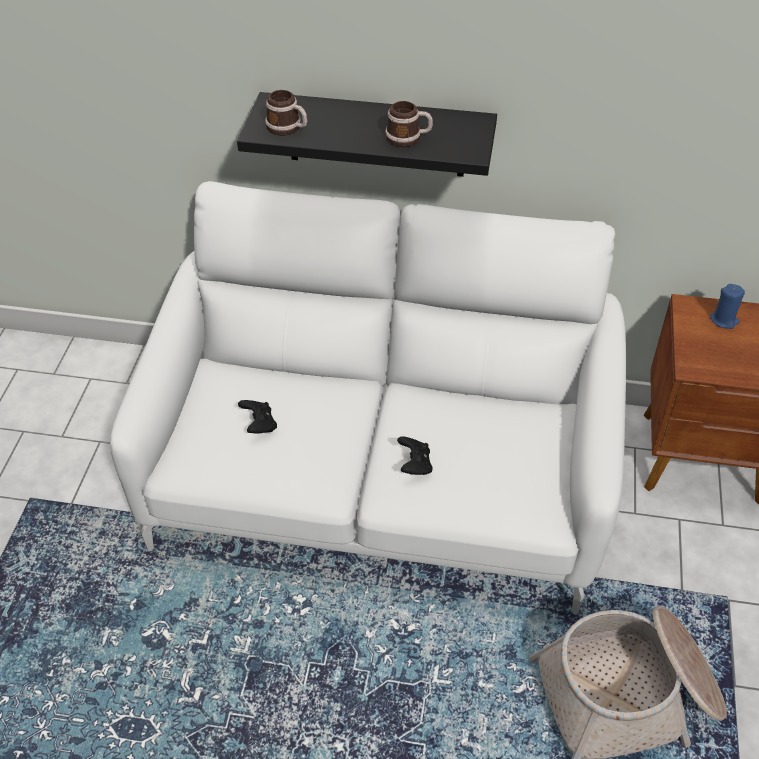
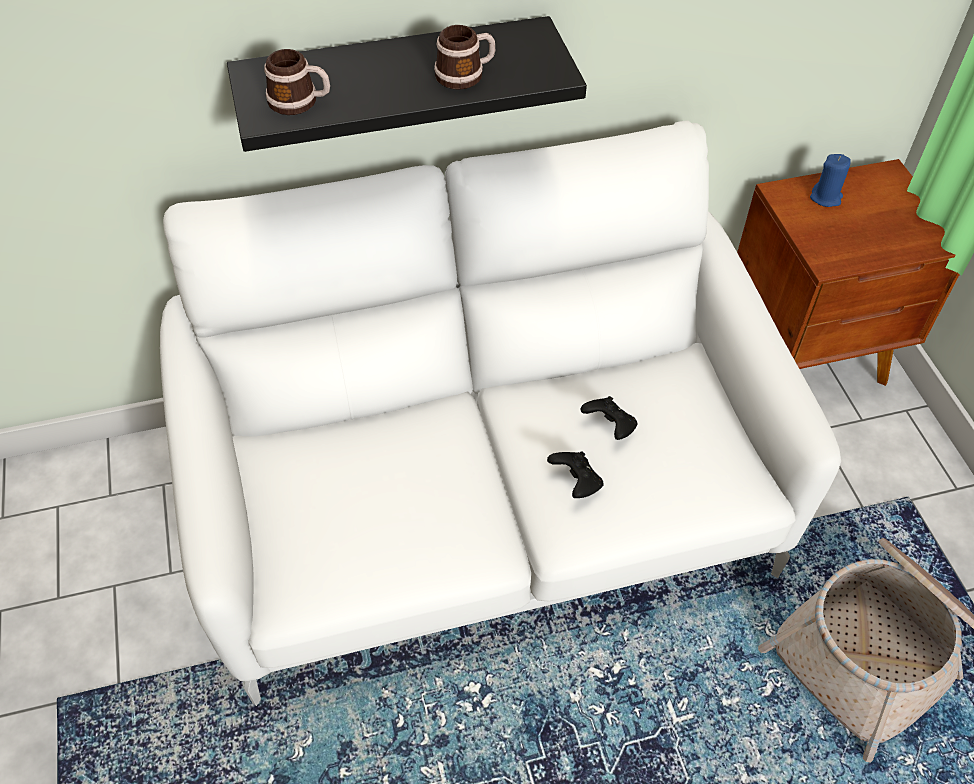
camera: 25 degrees left, 5 degrees up
(259, 425) = (363, 501): black game controller -> black game controller (609, 427)

